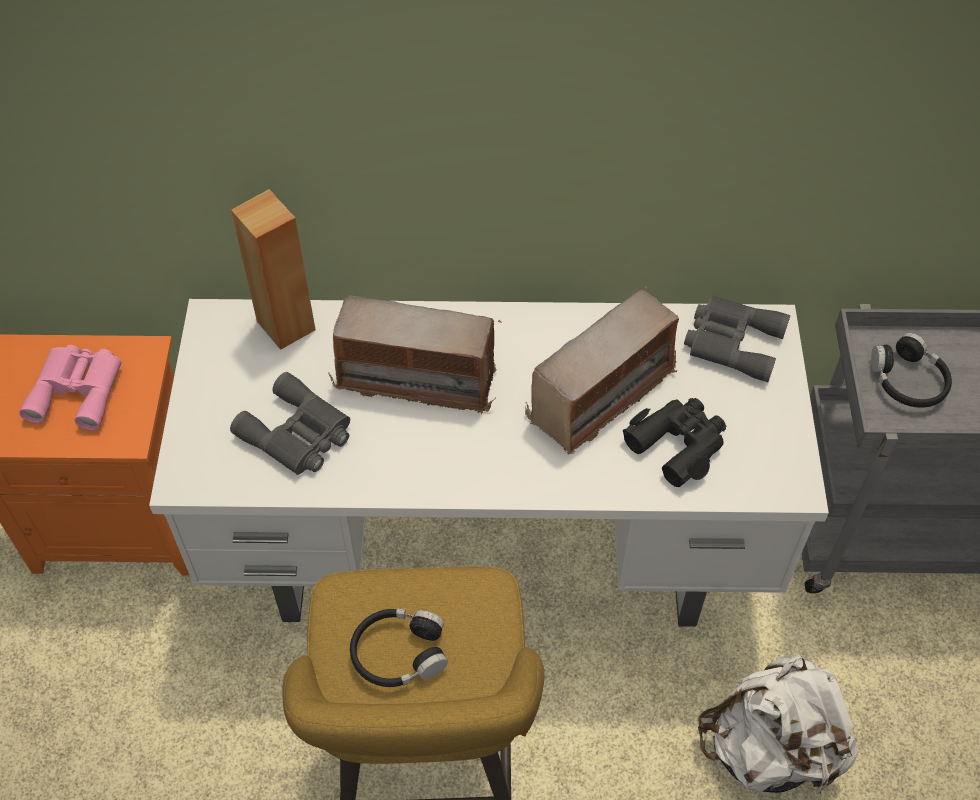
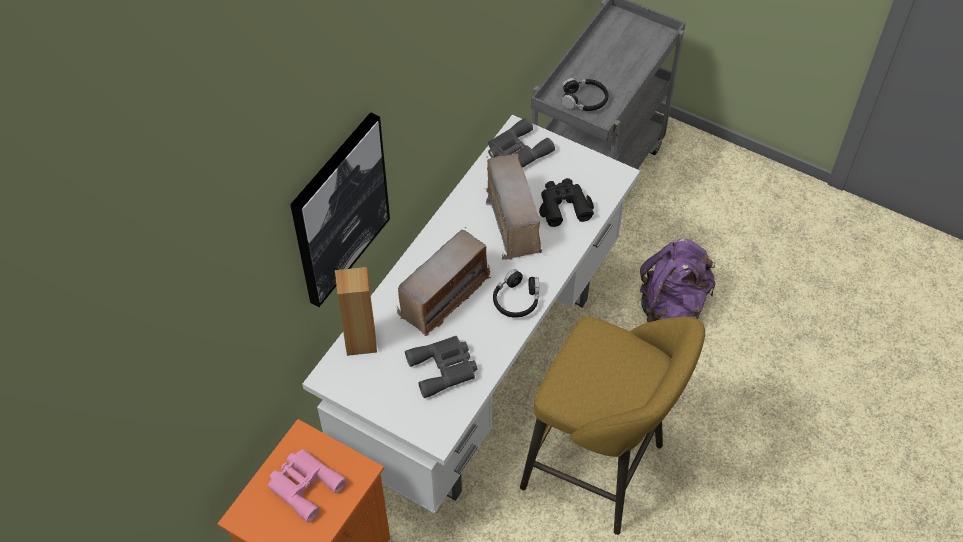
camera: 60 degrees left, 0 degrees up
(315, 116) = (339, 210): none -> picture
(399, 653) = (607, 382): black headphones -> black headphones (516, 299)
(770, 749) = (672, 306): white backpack -> purple backpack

